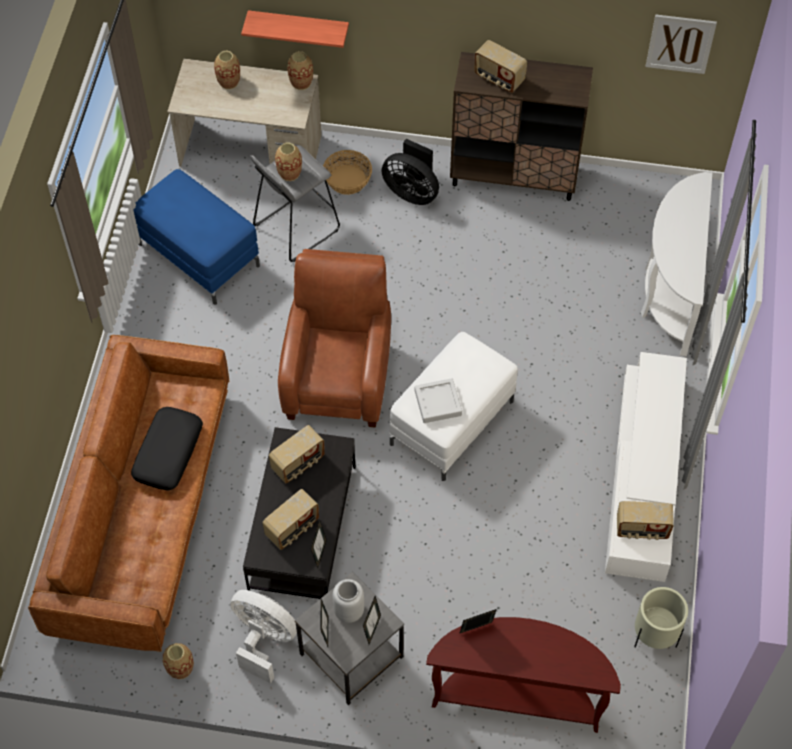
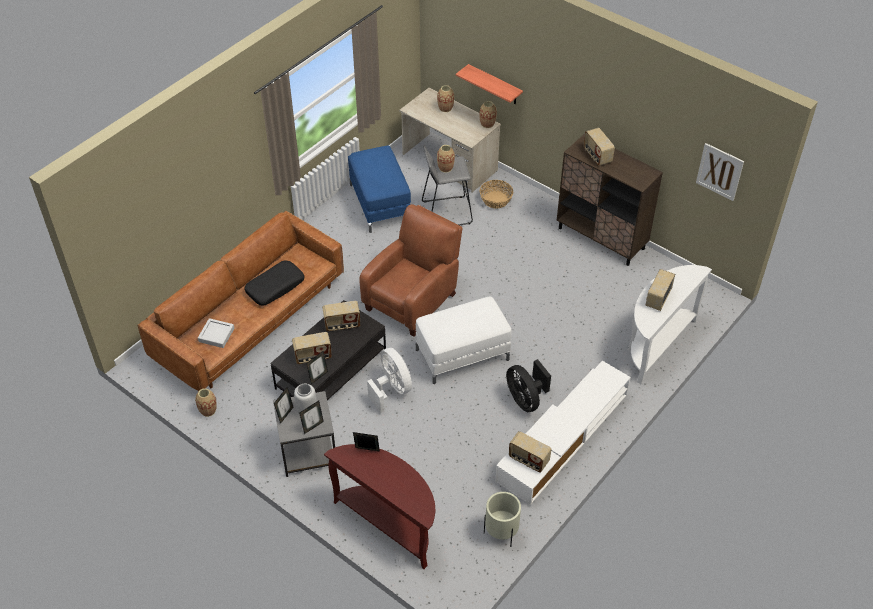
camera: 30 degrees right, 10 degrees down
(264, 639) = (265, 418): white fan -> white fan (392, 389)
(412, 191) = (530, 221): black fan -> black fan (525, 399)
(438, 403) = (446, 327): grey tray -> grey tray (216, 335)
(677, 243) = (657, 298): none -> radio

